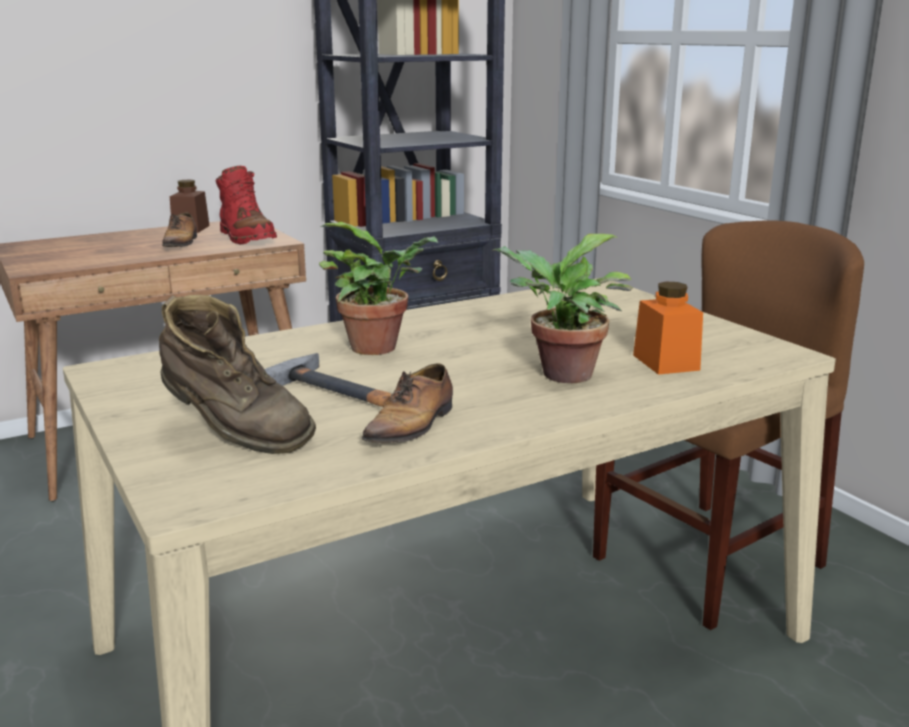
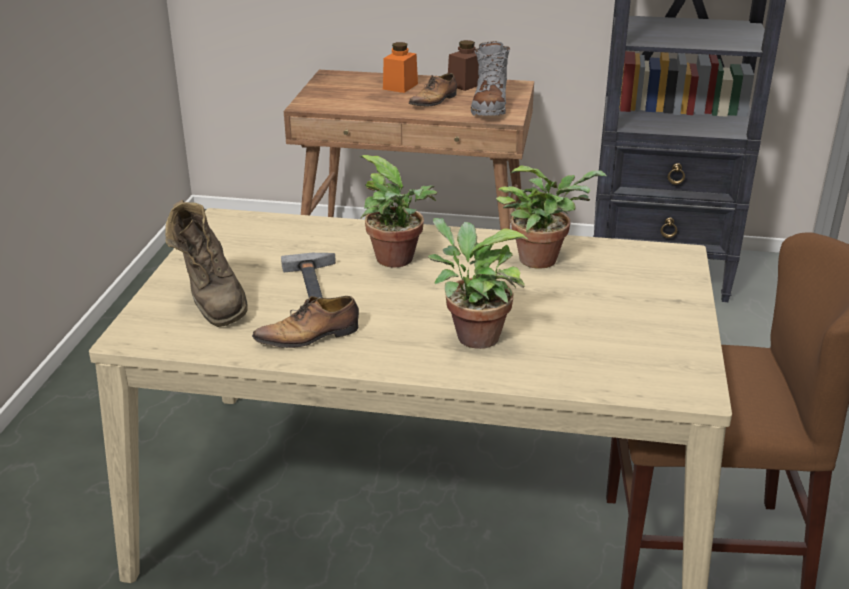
camera: 40 degrees right, 10 degrees up
(246, 238) = (489, 107): red boot -> grey boot
(505, 313) = (543, 259): none -> potted plant
(665, 362) = (572, 357): orange jar -> orange jar (400, 86)

